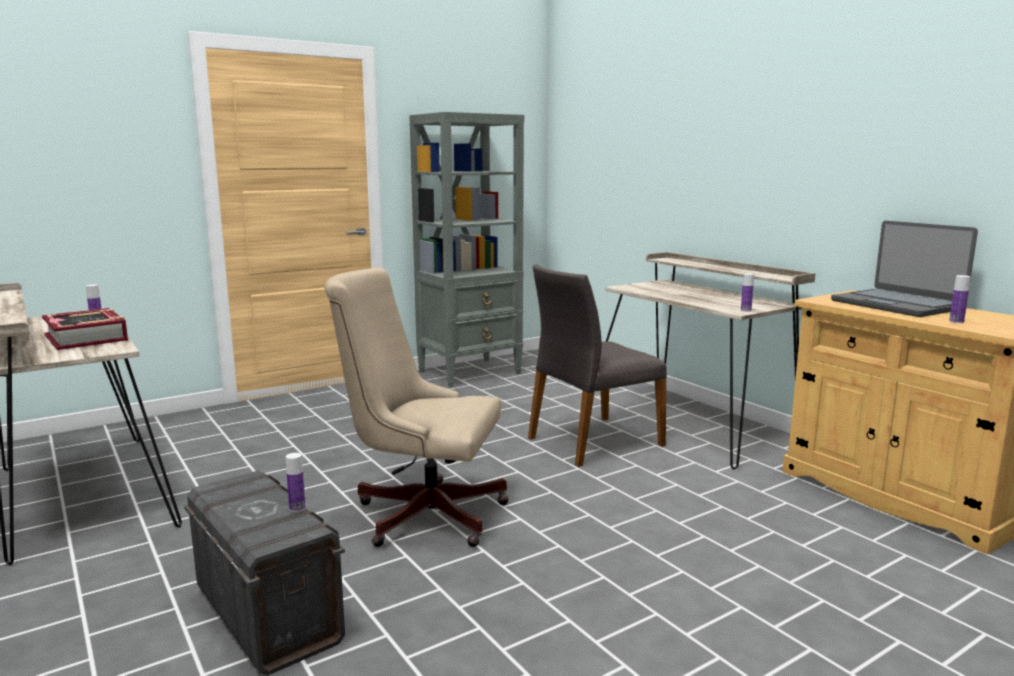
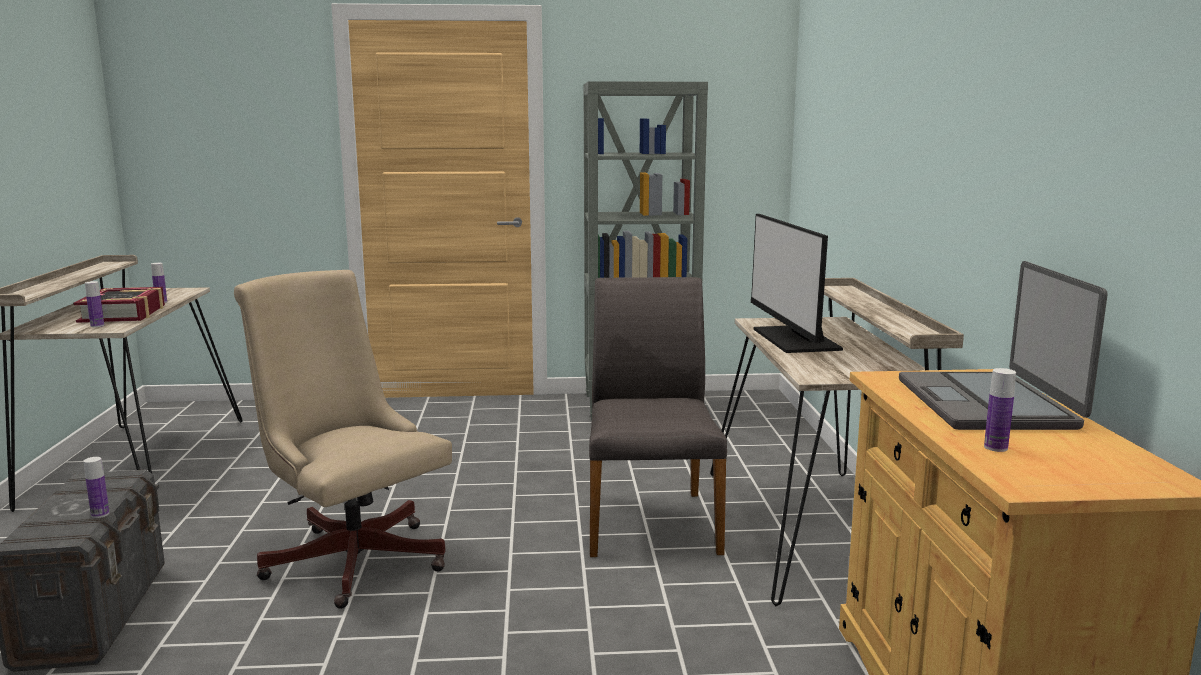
camera: 30 degrees right, 0 degrees up
(592, 441) = (650, 521): grey chair -> grey chair turned 90 degrees clockwise
(673, 294) = (794, 339): none -> monitor
(746, 310) = (827, 377): bottle -> bottle (97, 325)

